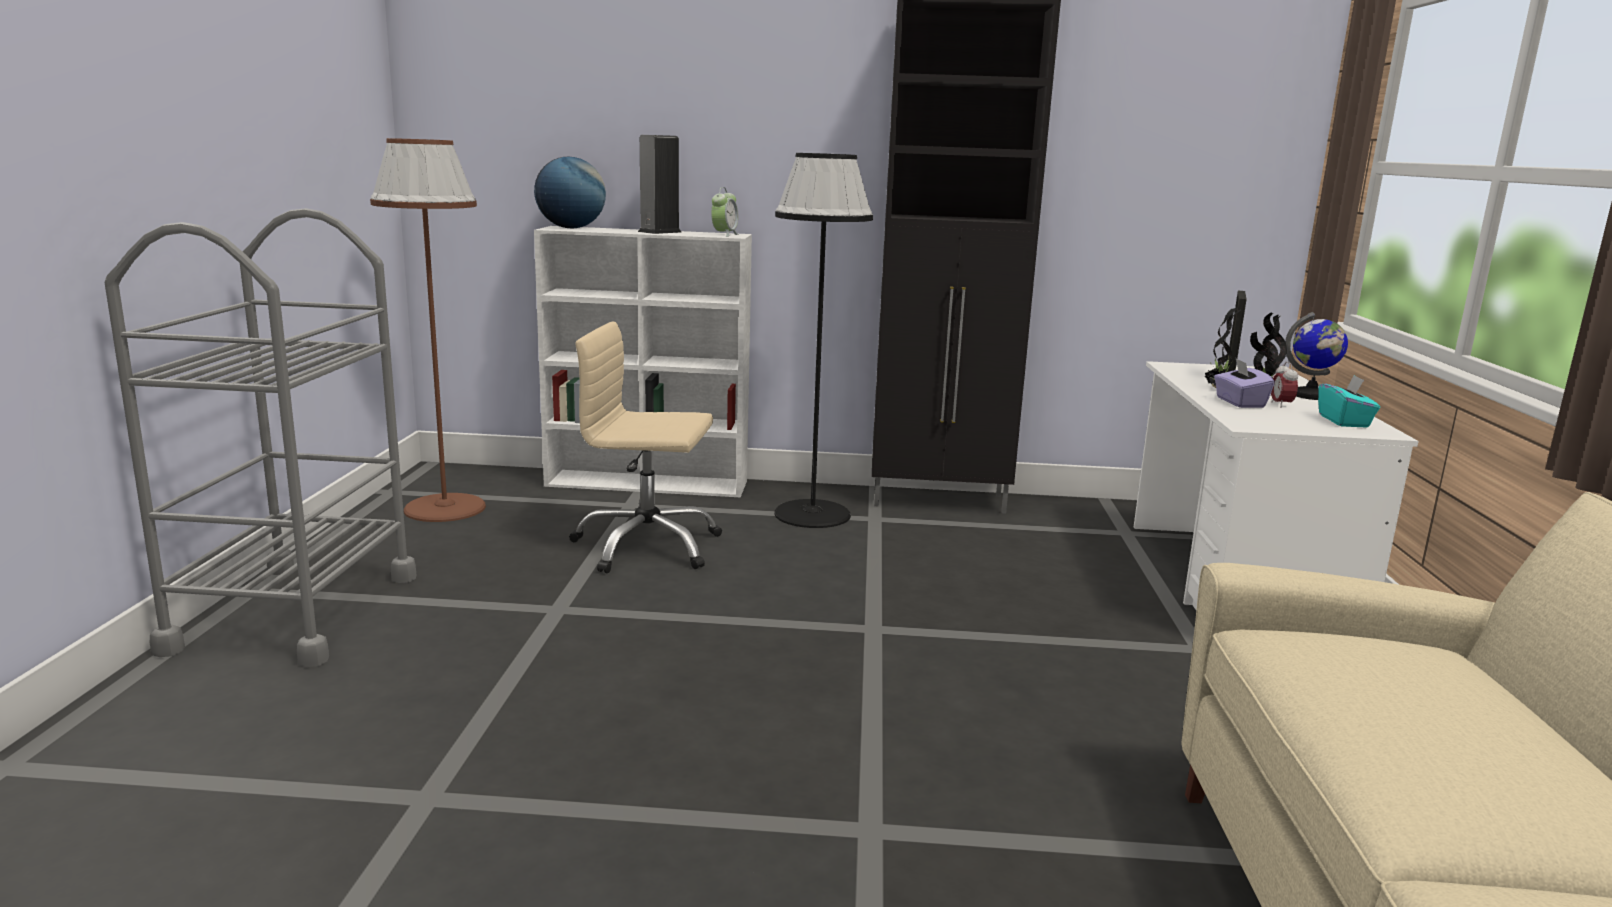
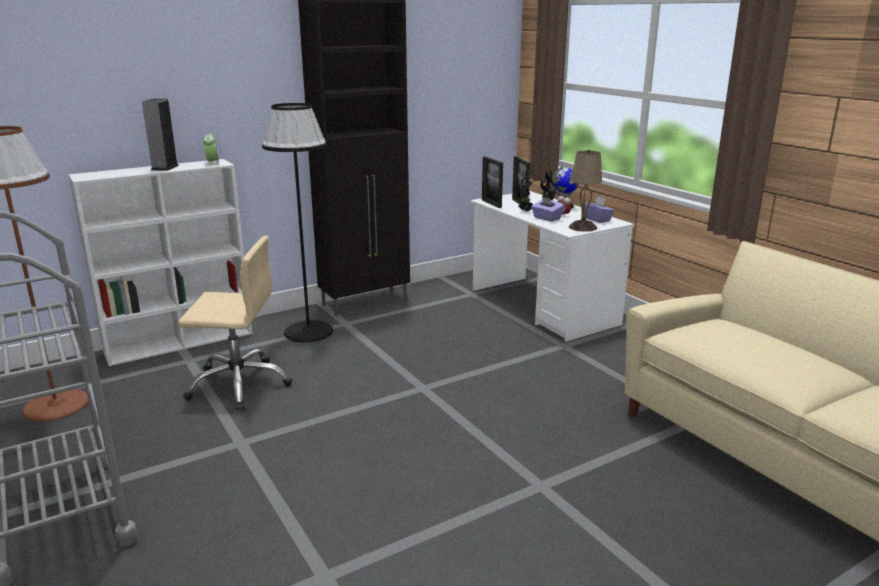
camera: 35 degrees left, 5 degrees up
(571, 228) = (94, 175): globe -> none
(647, 546) = (239, 384): beige office chair -> beige office chair turned 150 degrees counterclockwise
(1174, 370) = (491, 203): none -> picture frame
(1287, 425) = (582, 227): none -> beige table lamp
(1344, 421) = (597, 219): turquoise tissue box -> purple tissue box

